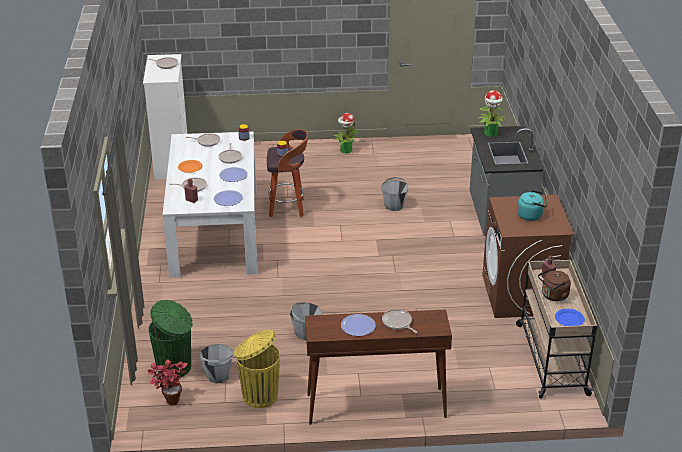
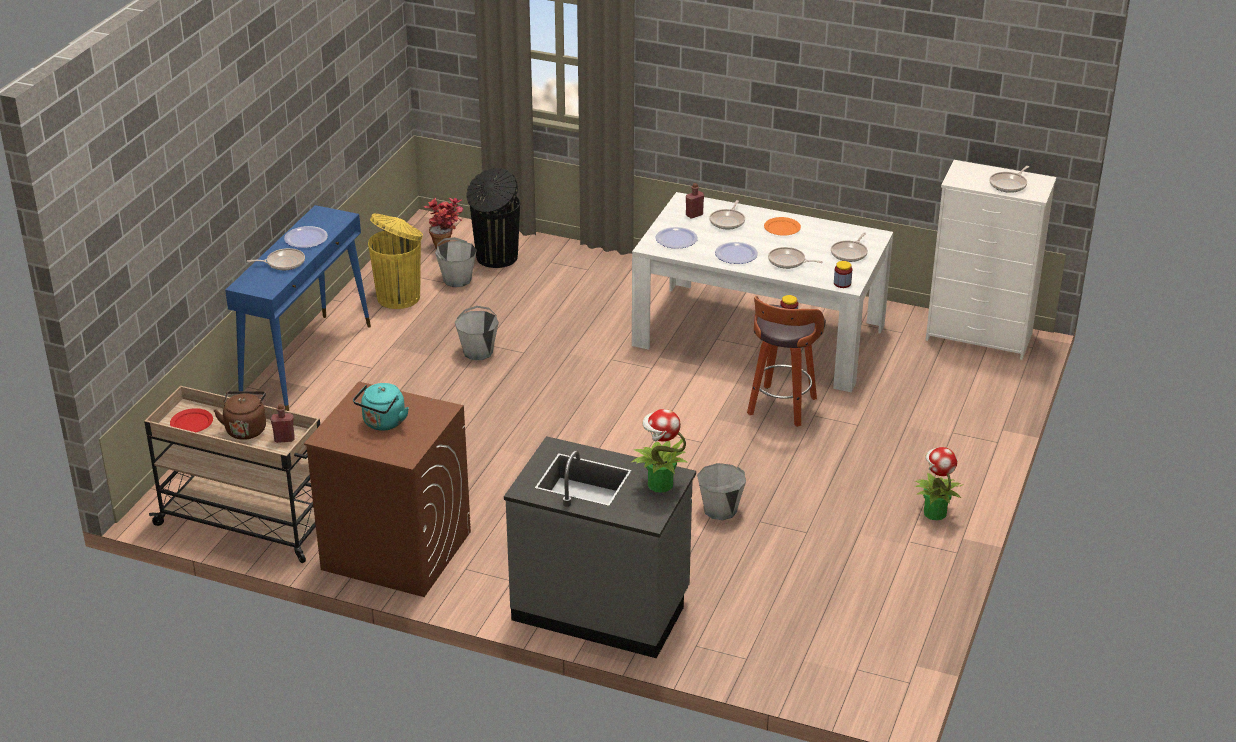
camera: 115 degrees right, 0 degrees up
(175, 367) = (496, 258): green trash can -> black trash can
(375, 406) = (307, 364): brown console table -> blue console table
(569, 319) = (191, 423): blue plate -> red plate

